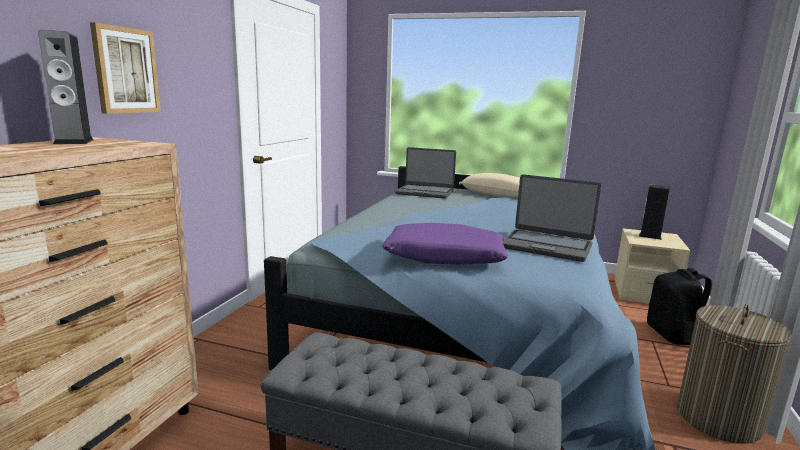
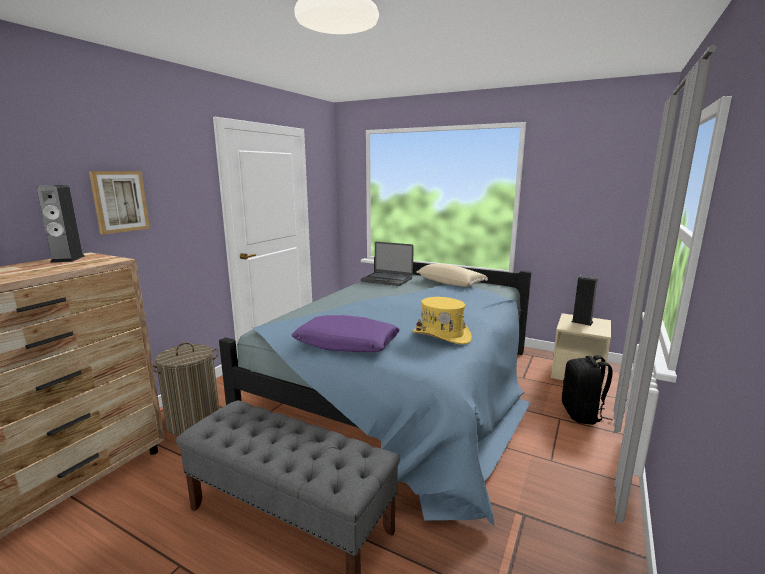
camera: 10 degrees right, 0 degrees up
(546, 246) = (441, 336): laptop -> yellow hat
(718, 419) = (579, 495): laundry basket -> laundry basket (193, 421)

